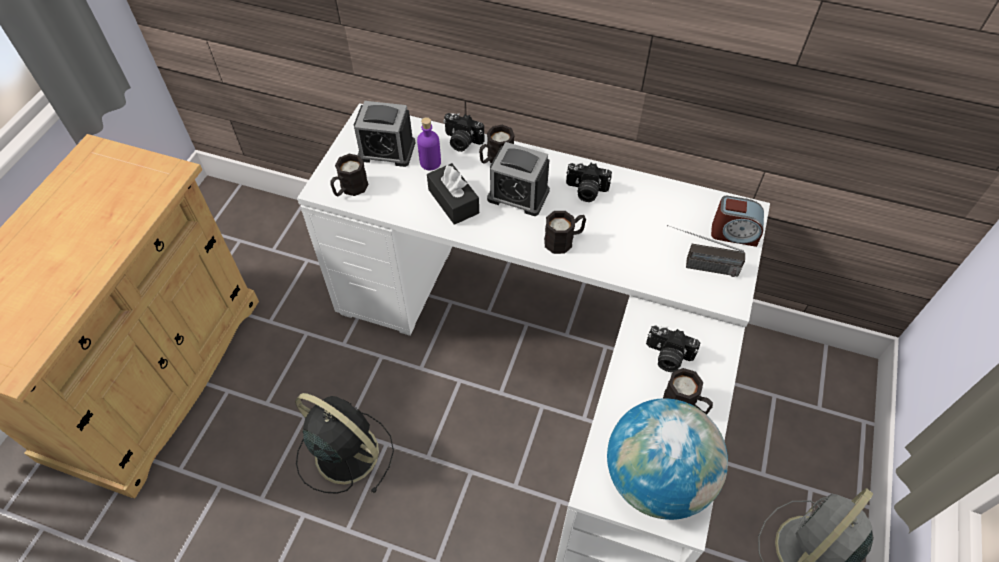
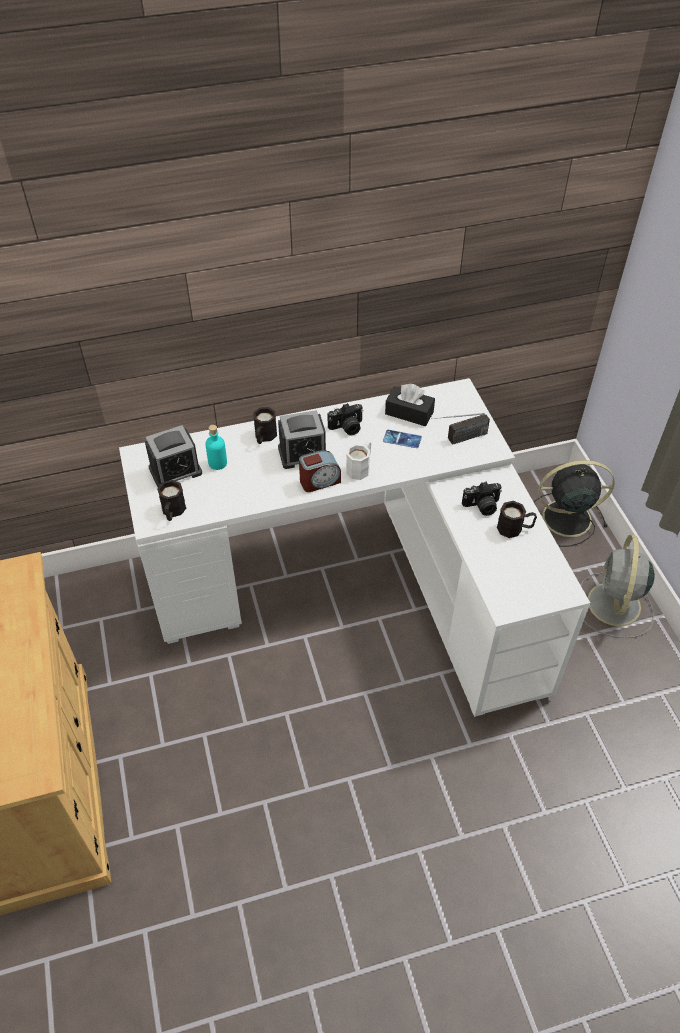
camera: 35 degrees left, 5 degrees down
(344, 452) = (258, 739): black fan -> black fan (564, 518)
(430, 162) = (217, 463): purple bottle -> turquoise bottle
(453, 201) = (260, 481): black tissue box -> black tissue box (409, 413)
(461, 142) = (228, 437): camera -> none
(564, 240) = (360, 467): black mug -> white mug
(634, 233) = (402, 439): none -> phone
(656, 479) = (533, 580): globe -> none
(734, 233) = (463, 408): alarm clock -> alarm clock (319, 481)

